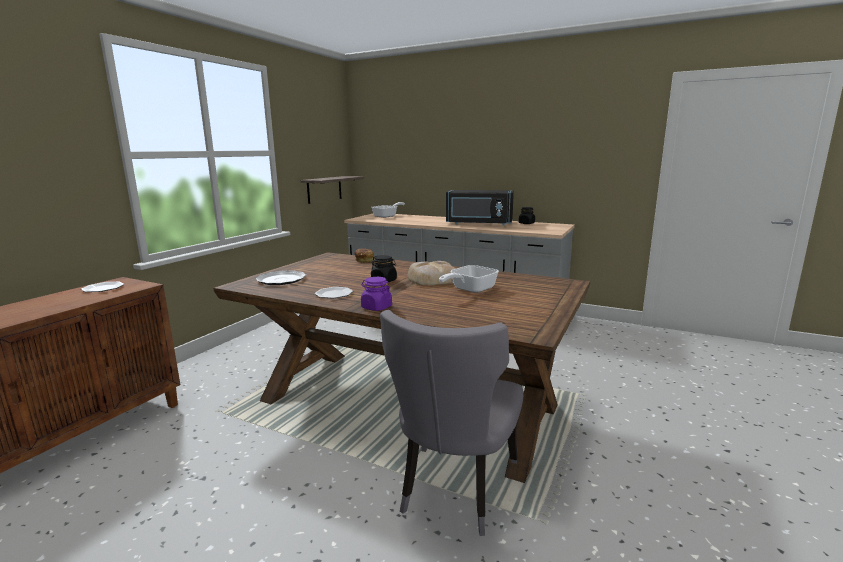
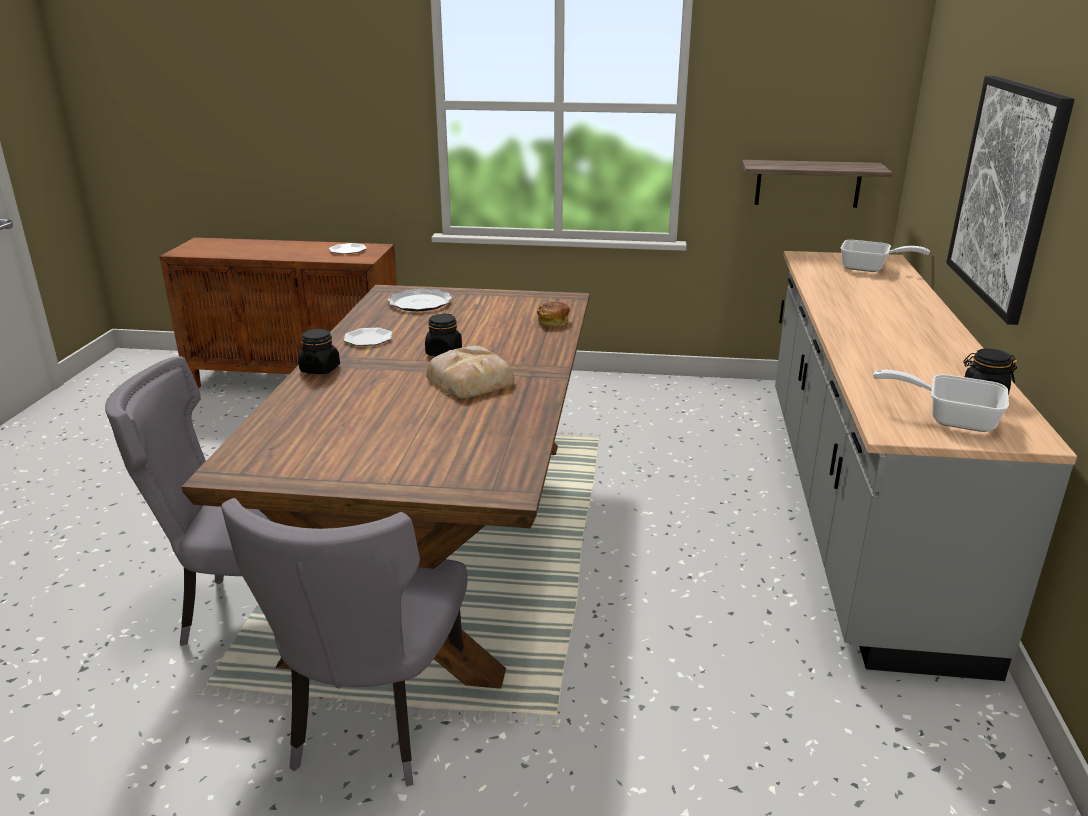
camera: 70 degrees right, 10 degrees up
(376, 307) = (320, 369): purple jar -> black jar
(469, 289) = (421, 411): frying pan -> frying pan (950, 418)
(470, 162) = (1005, 193): none -> picture
(479, 224) = (897, 348): black microwave -> none
(583, 448) = (372, 725): none -> grey chair

